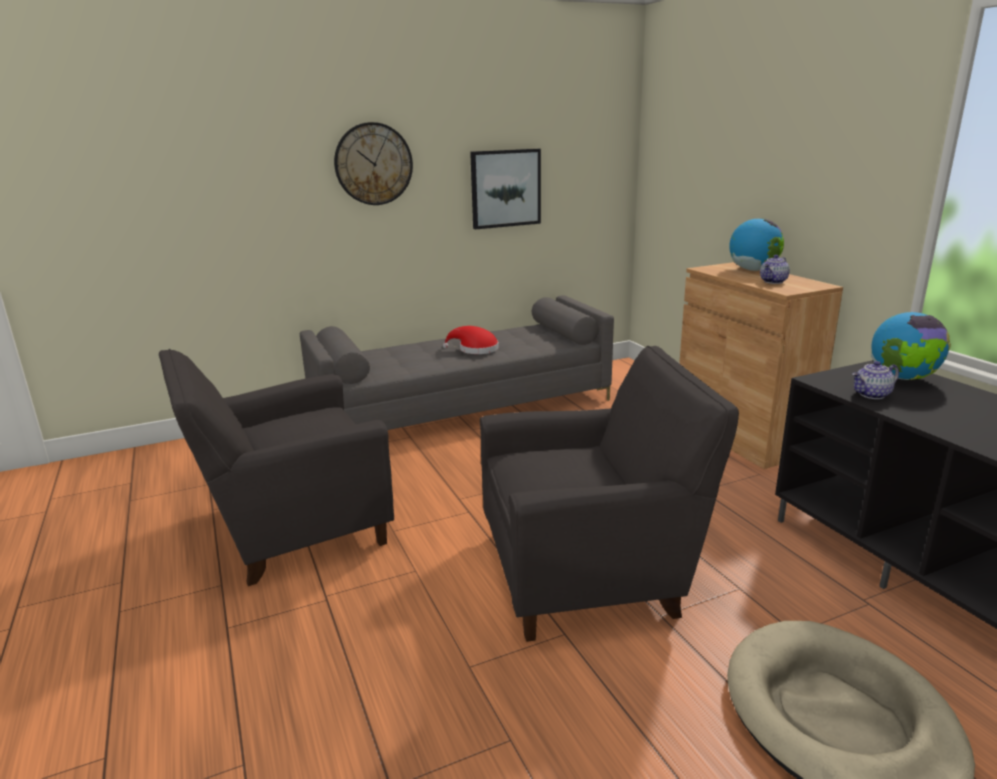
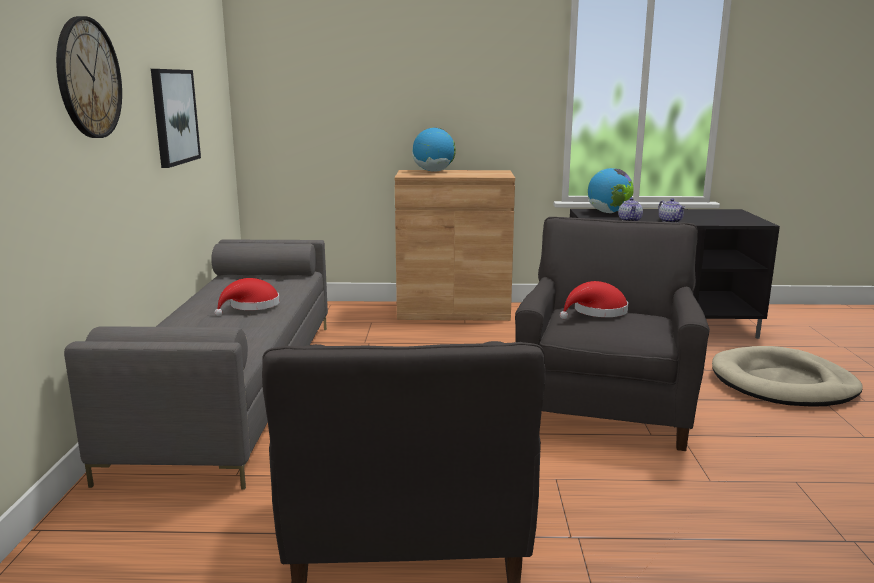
camera: 65 degrees left, 5 degrees down
(575, 459) = (596, 312): none -> red hat
(774, 282) = (475, 173): teapot -> teapot (671, 221)

